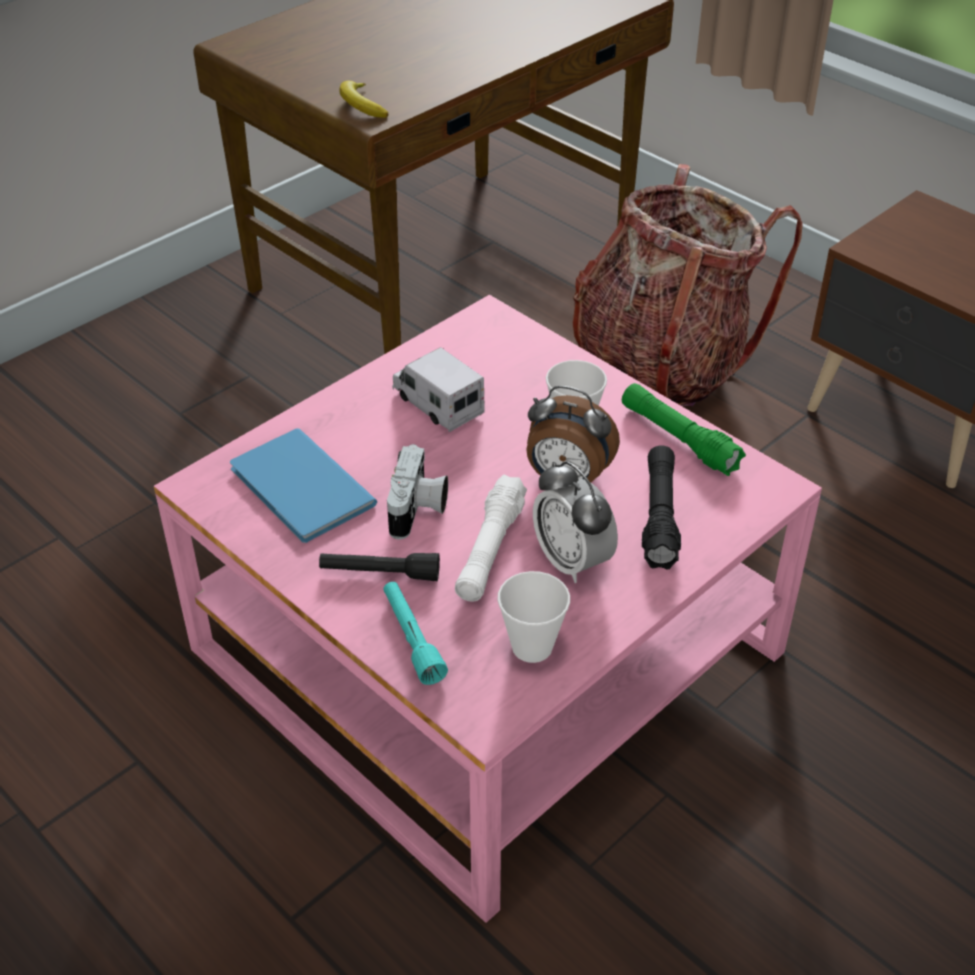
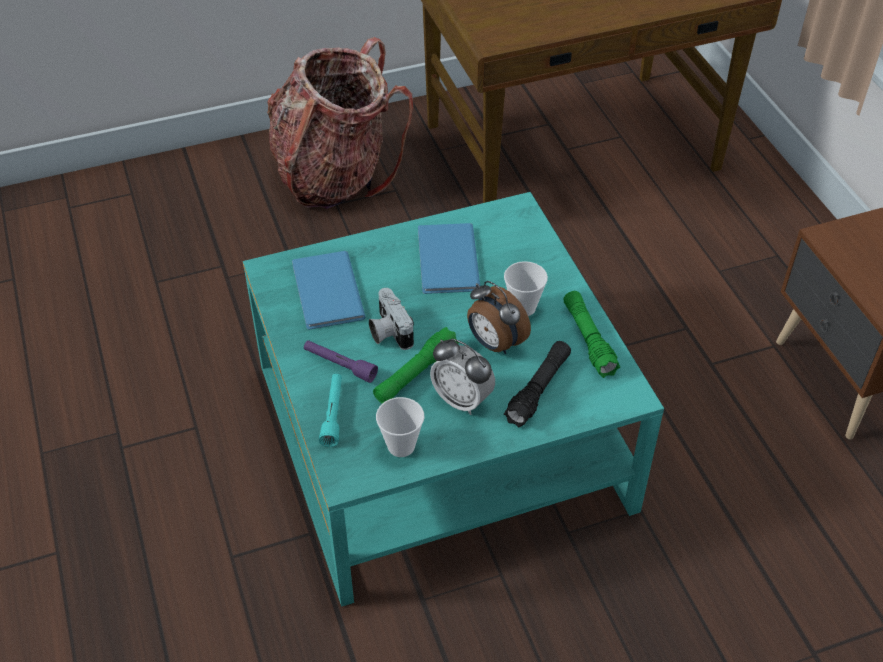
camera: 25 degrees right, 5 degrees up
(361, 106) = (490, 31): banana -> none
(379, 573) = (340, 365): black flashlight -> purple flashlight
(418, 510) = (388, 331): camera -> camera turned 120 degrees clockwise
(437, 403) = (445, 261): toy truck -> blue book
(487, 651) = (441, 436): pink coffee table -> turquoise coffee table
(490, 550) = (415, 374): white flashlight -> green flashlight
(572, 561) = (462, 399): alarm clock -> alarm clock turned 45 degrees counterclockwise
(662, 364) = (688, 271): backpack -> backpack (335, 175)

